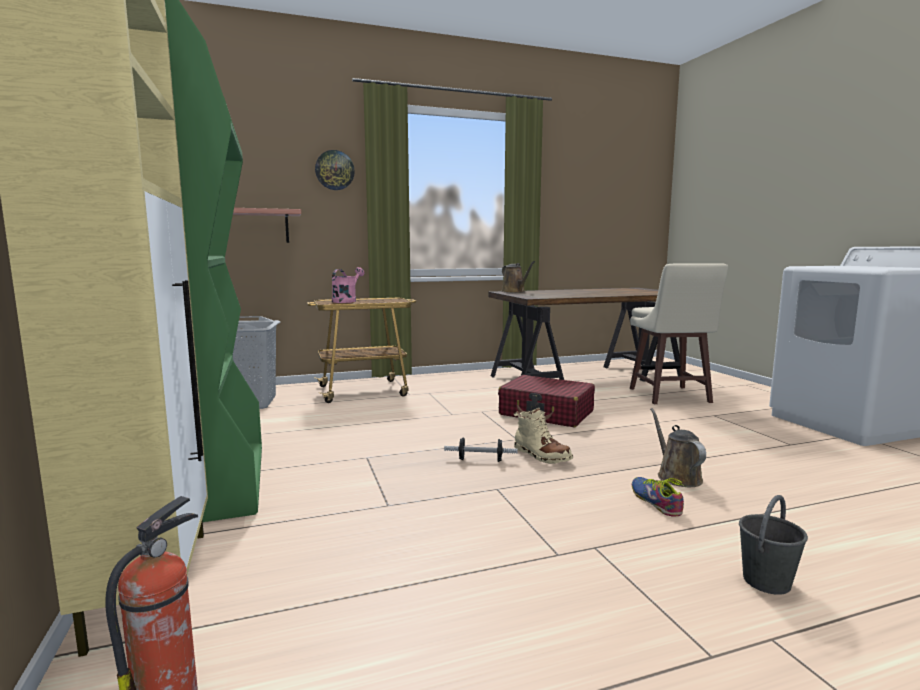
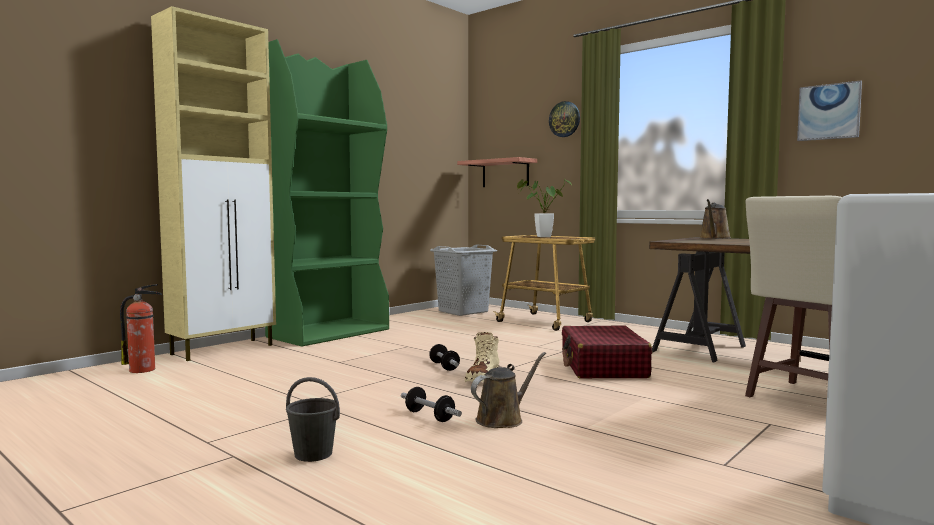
camera: 60 degrees right, 5 degrees down
(346, 301) = (540, 236): pink watering can -> potted plant
(561, 196) = (829, 112): none -> picture
(655, 501) = (429, 416): shoe -> dumbbell

